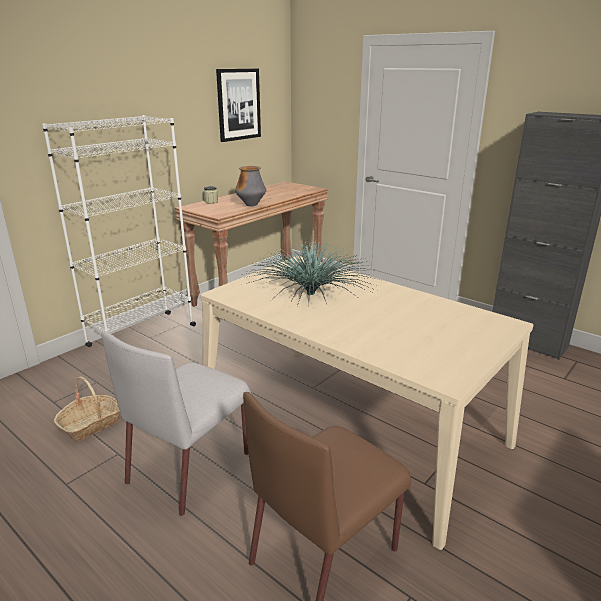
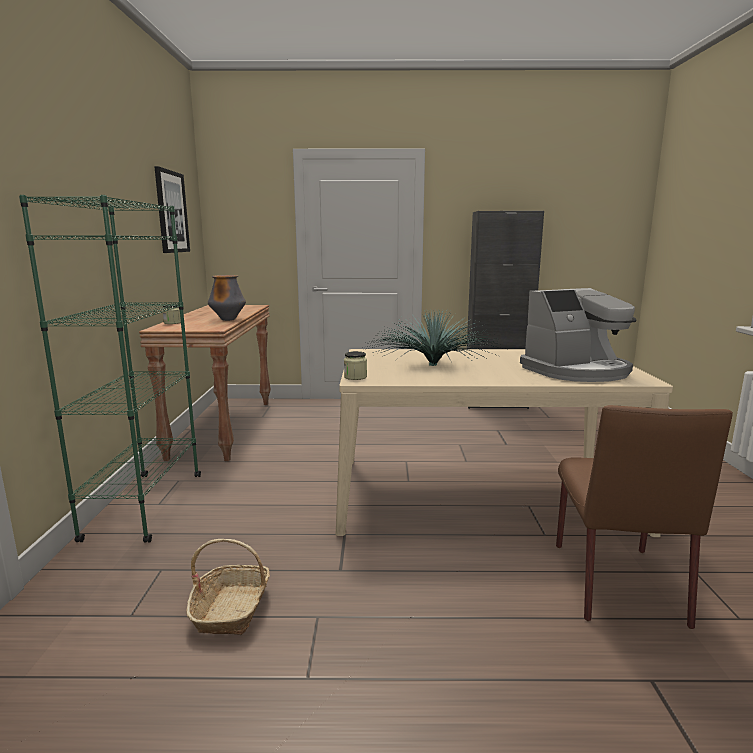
camera: 40 degrees left, 10 degrees down
(142, 336) = (145, 506): white bookcase -> green bookcase
(190, 466) = (412, 585): grey chair -> none
(227, 289) = (355, 377): none -> jar
(415, 344) = (577, 371): none -> coffee machine

